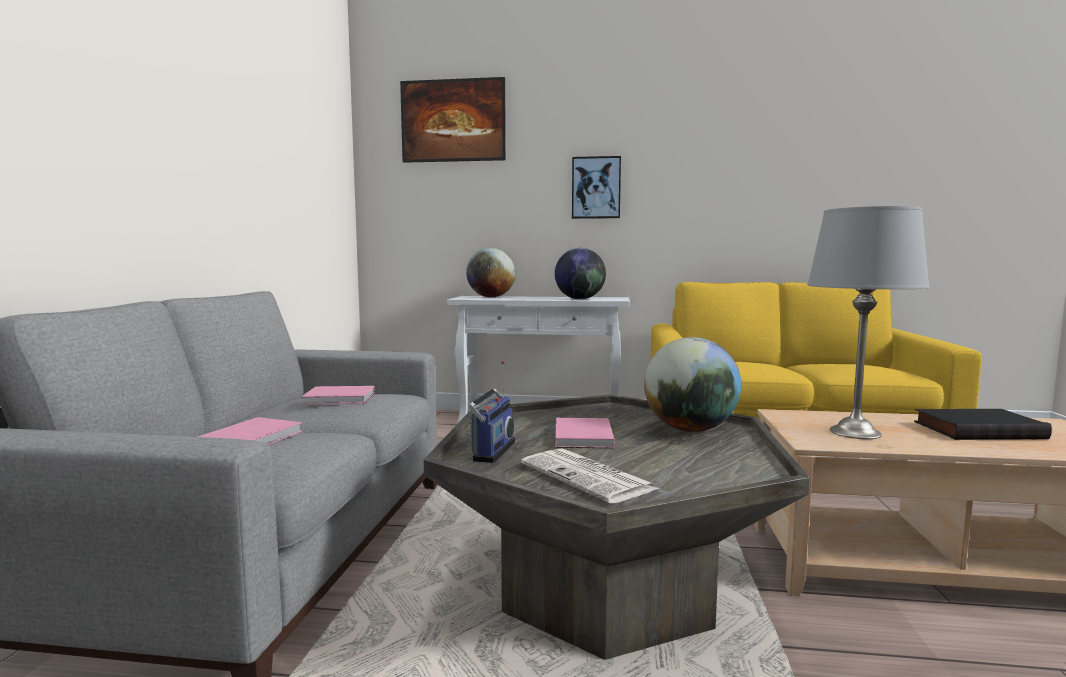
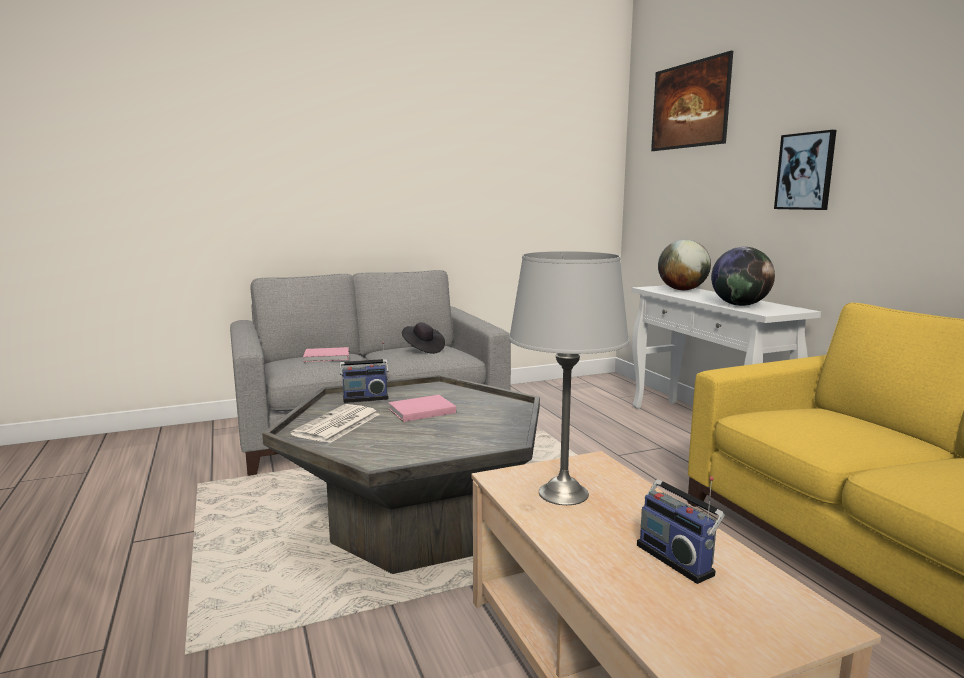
camera: 60 degrees right, 5 degrees up
(341, 398) = (423, 349): pink book -> black hat
(690, 429) = (481, 435): globe -> none
(977, 430) = (677, 558): black book -> radio

